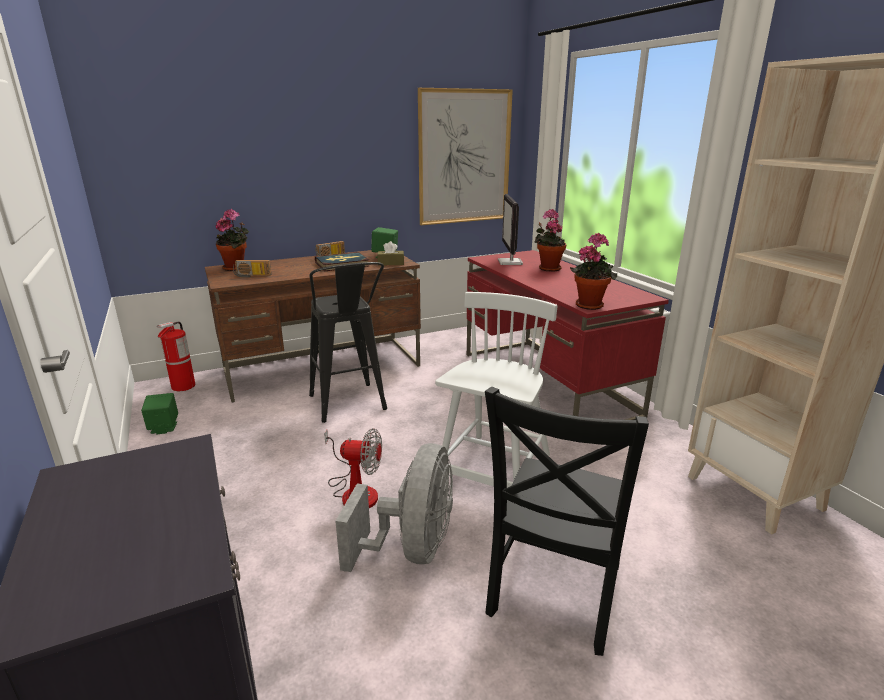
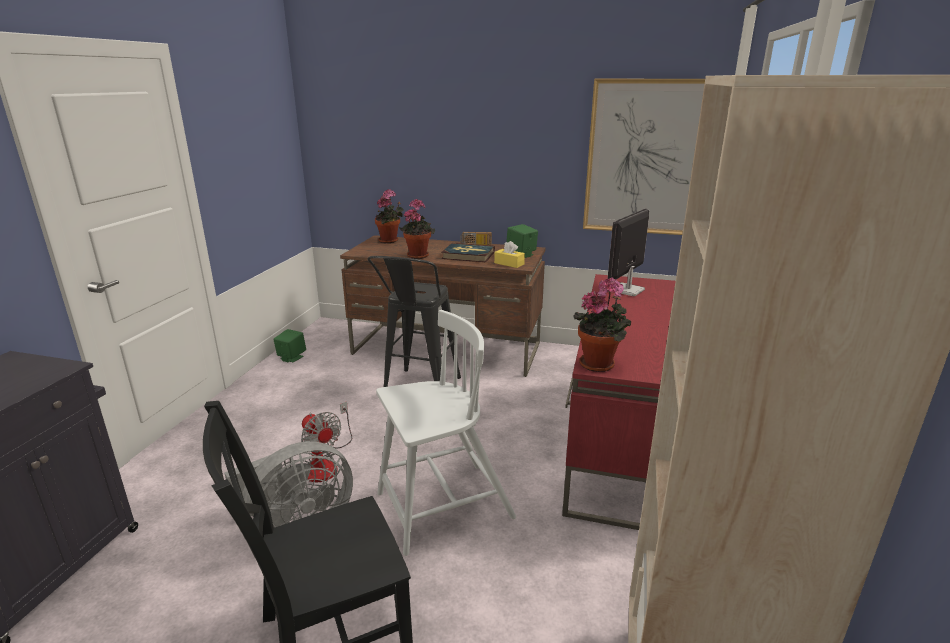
camera: 40 degrees right, 0 degrees up
(183, 386) = (341, 330): fire extinguisher -> none
(252, 276) = (385, 250): radio -> none
(391, 263) = (509, 263): brown tissue box -> yellow tissue box
(548, 268) = (654, 308): potted plant -> potted plant (418, 255)

